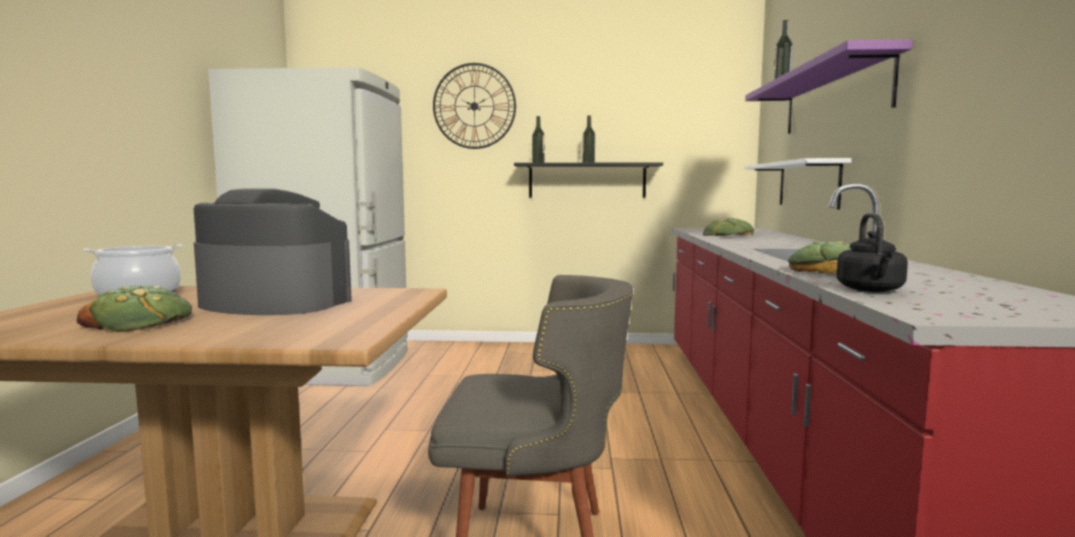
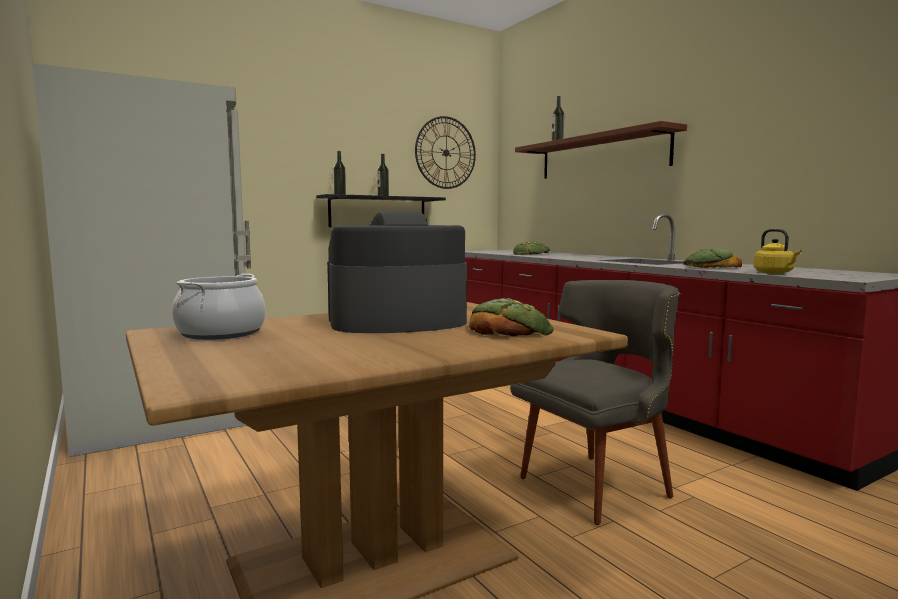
camera: 35 degrees left, 0 degrees up
(139, 321) = (363, 346): bread -> bread (509, 329)
(474, 106) = (273, 136): wall clock -> wall clock (446, 152)
(808, 184) = (573, 216): white shelf -> none
(833, 98) = (601, 156): purple shelf -> brown shelf
(871, 290) = (775, 273): black kettle -> yellow kettle

